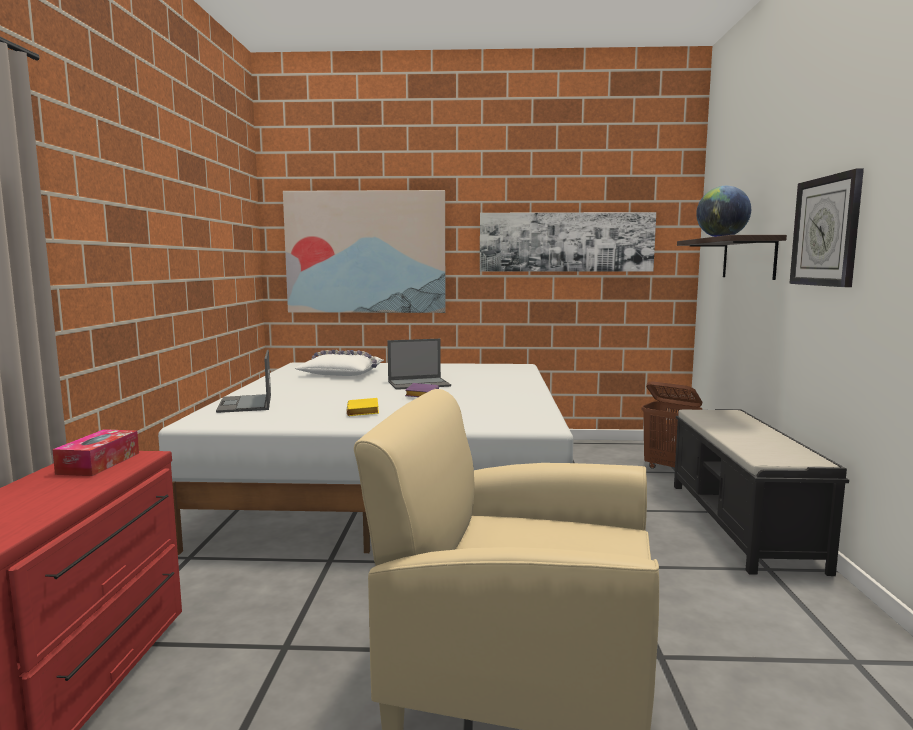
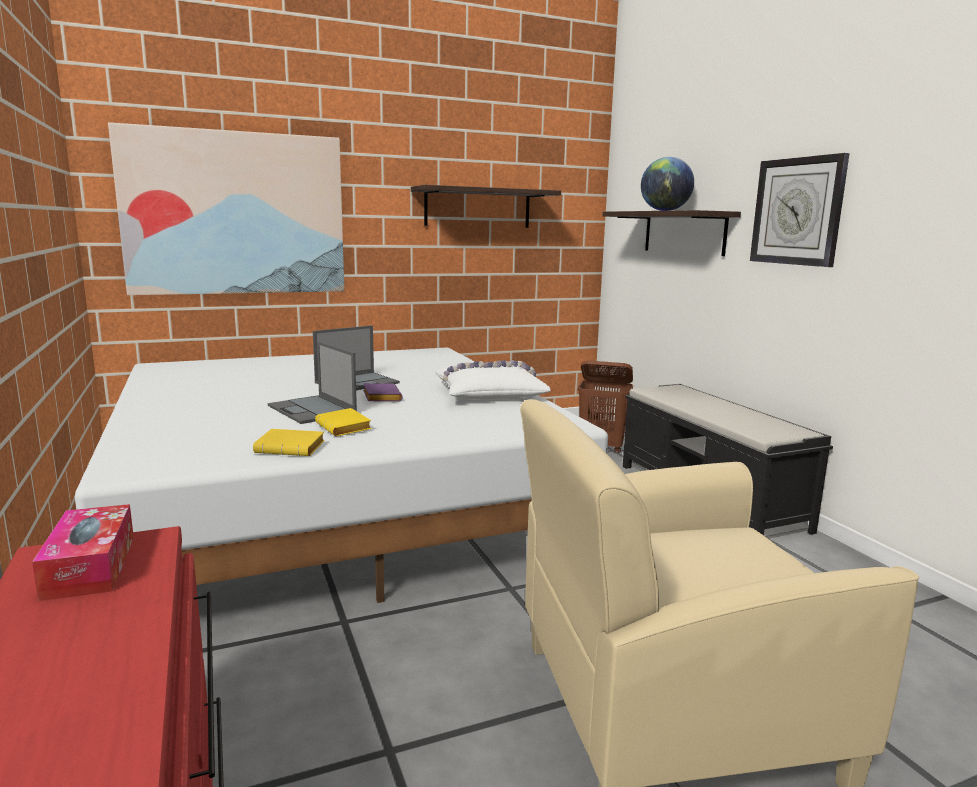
camera: 25 degrees left, 5 degrees up
(245, 404) = (163, 434): laptop -> laptop (312, 410)
(310, 420) = (292, 448): none -> yellow book
(342, 373) = (236, 375): white pillow -> white pillow (489, 393)
(566, 242) = (478, 208): picture -> shelf

